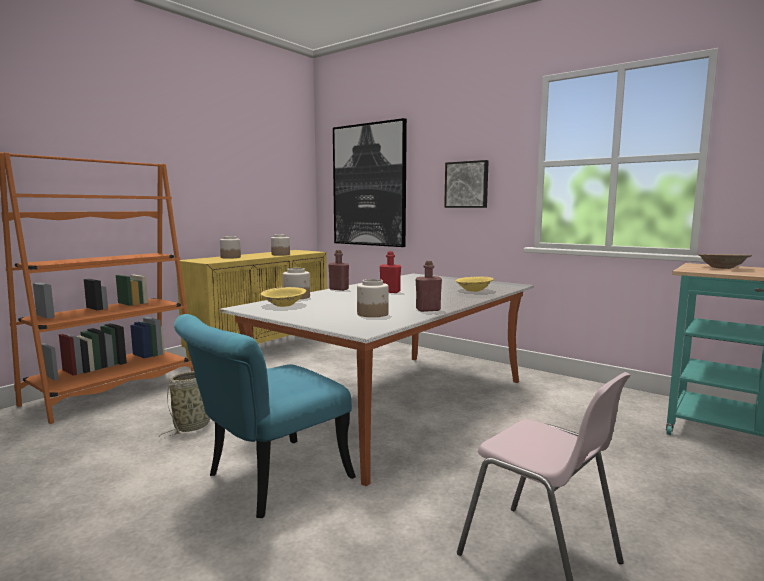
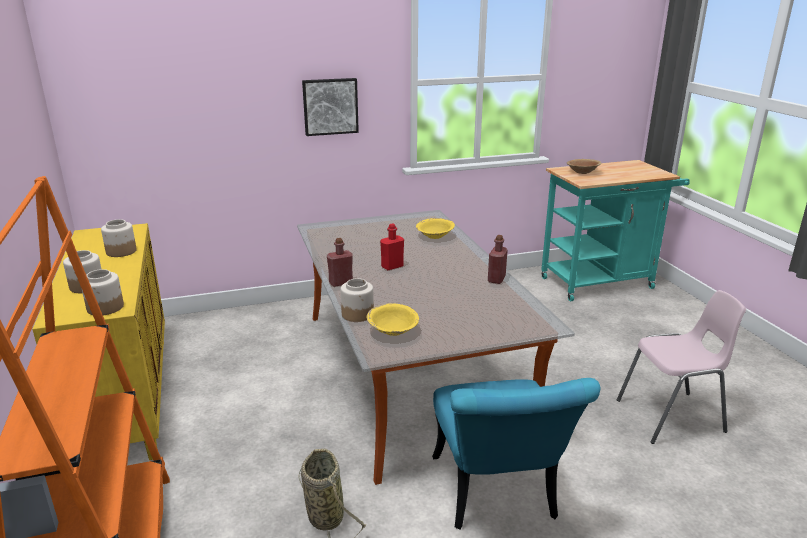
camera: 55 degrees left, 15 degrees up
(369, 185) = (172, 111): picture -> none
(373, 314) = (488, 304): jar -> jar (106, 307)

